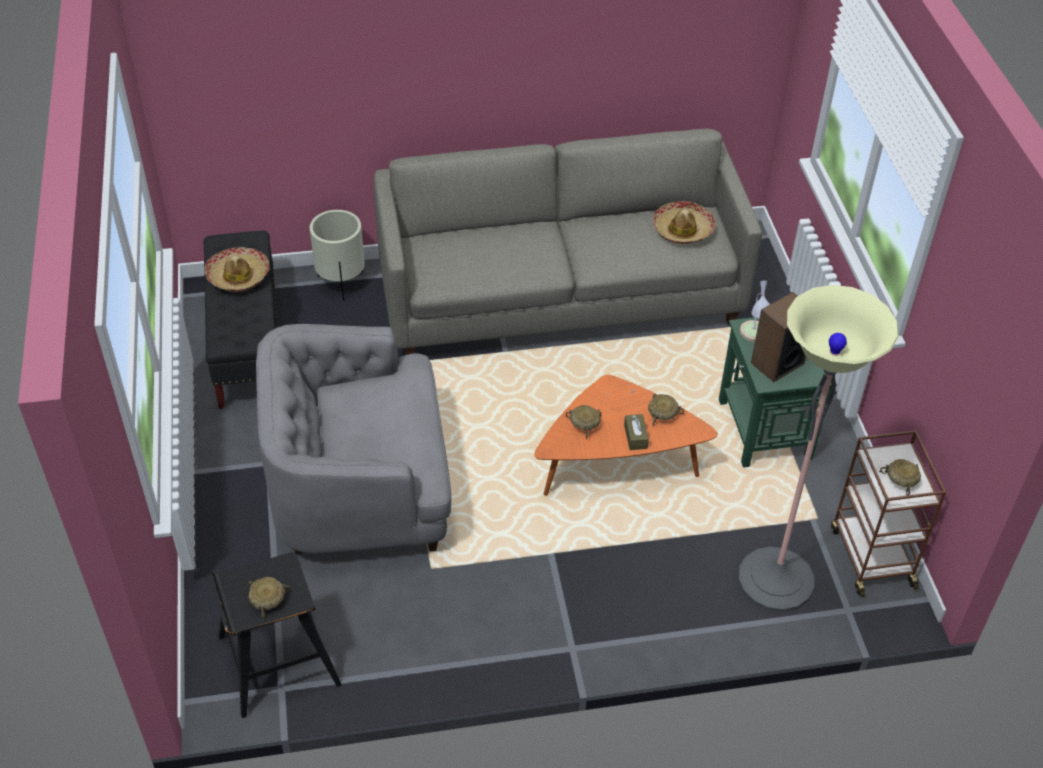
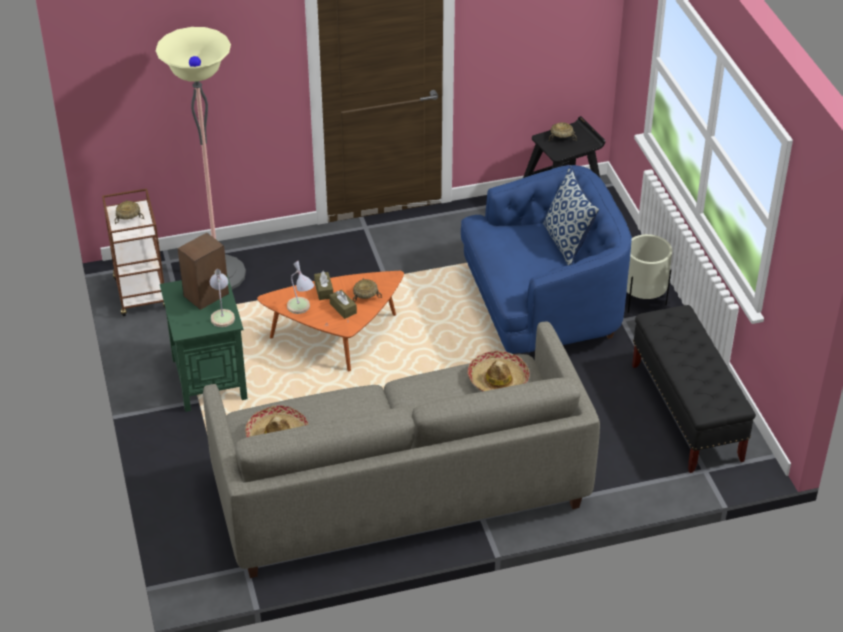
camera: 175 degrees right, 5 degrees down
(238, 276) = (699, 371): hat -> hat (498, 379)
(321, 438) = (567, 243): none -> pillow
(341, 282) = (624, 483): beige planter -> beige planter (642, 301)
(361, 488) = (541, 308): grey armchair -> blue armchair
(612, 409) = (343, 308): none -> brown tissue box
(662, 413) = (301, 309): beige bowl -> table lamp

